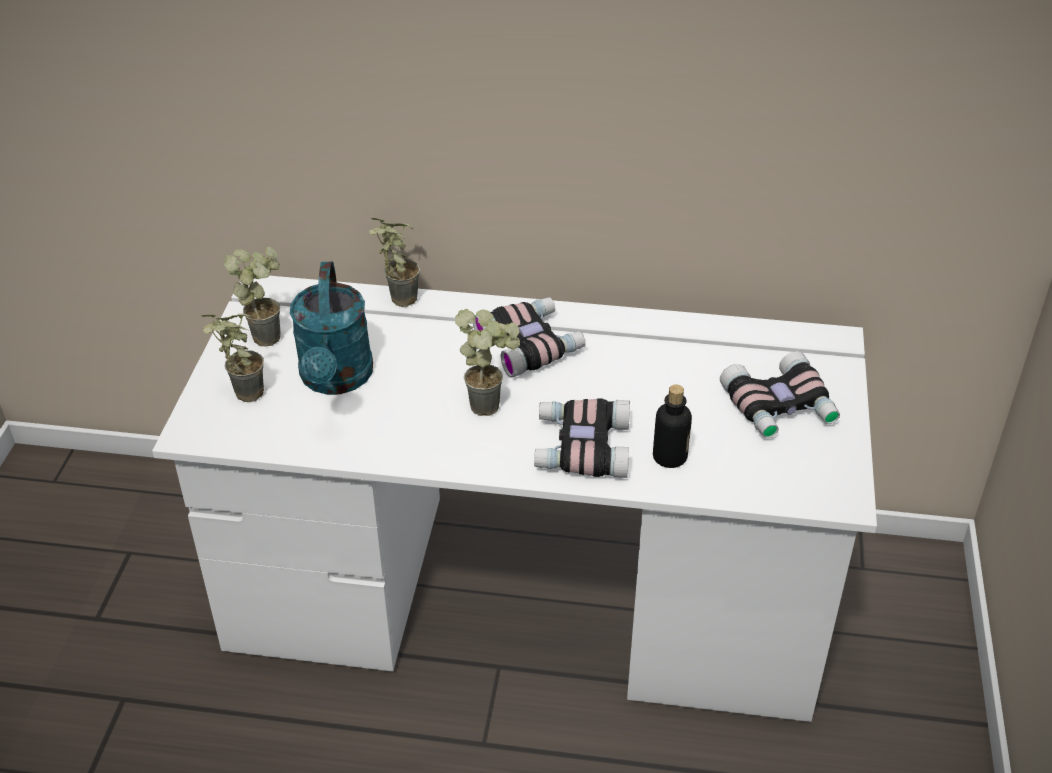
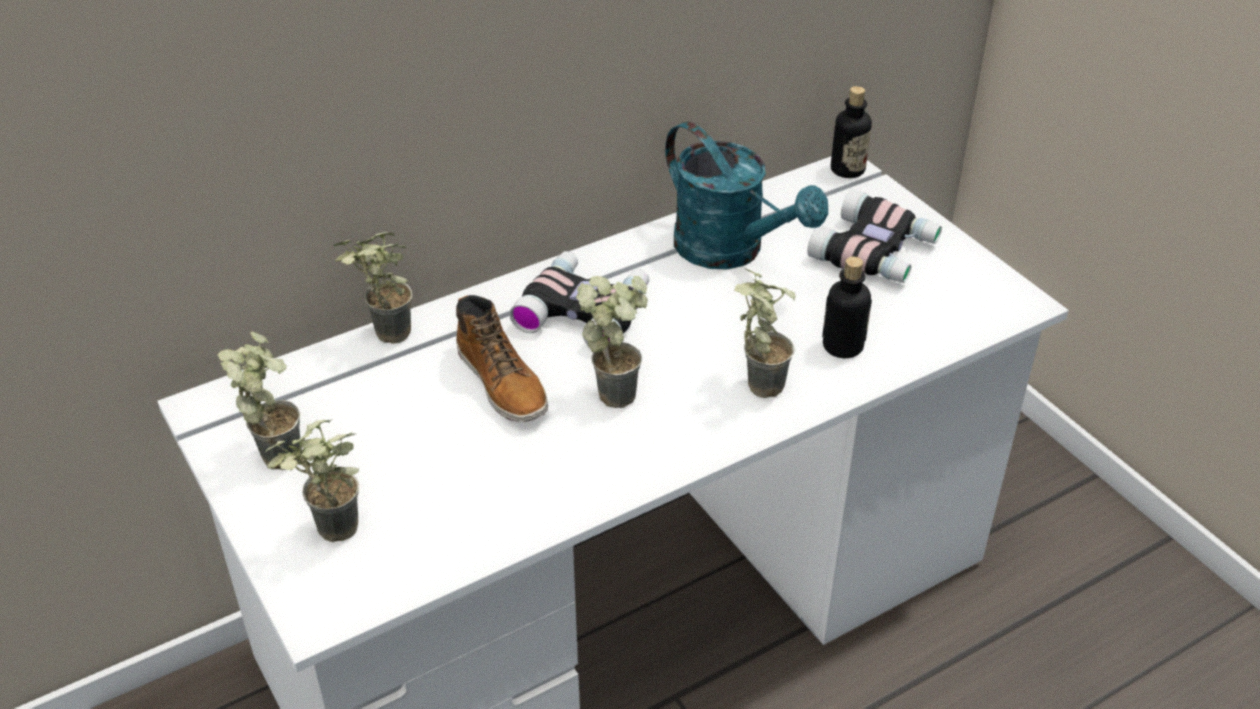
camera: 40 degrees left, 0 degrees up
(336, 380) = (423, 457): turquoise watering can -> turquoise watering can (731, 251)
(429, 362) = (503, 383): none -> boot
(580, 447) = (755, 382): binoculars -> potted plant
(837, 340) = (847, 169): none -> bottle

